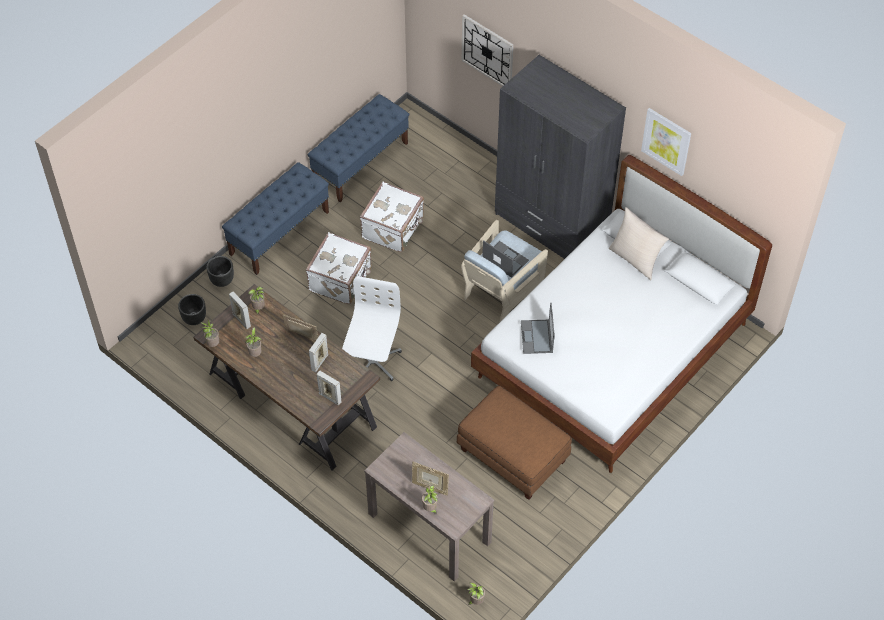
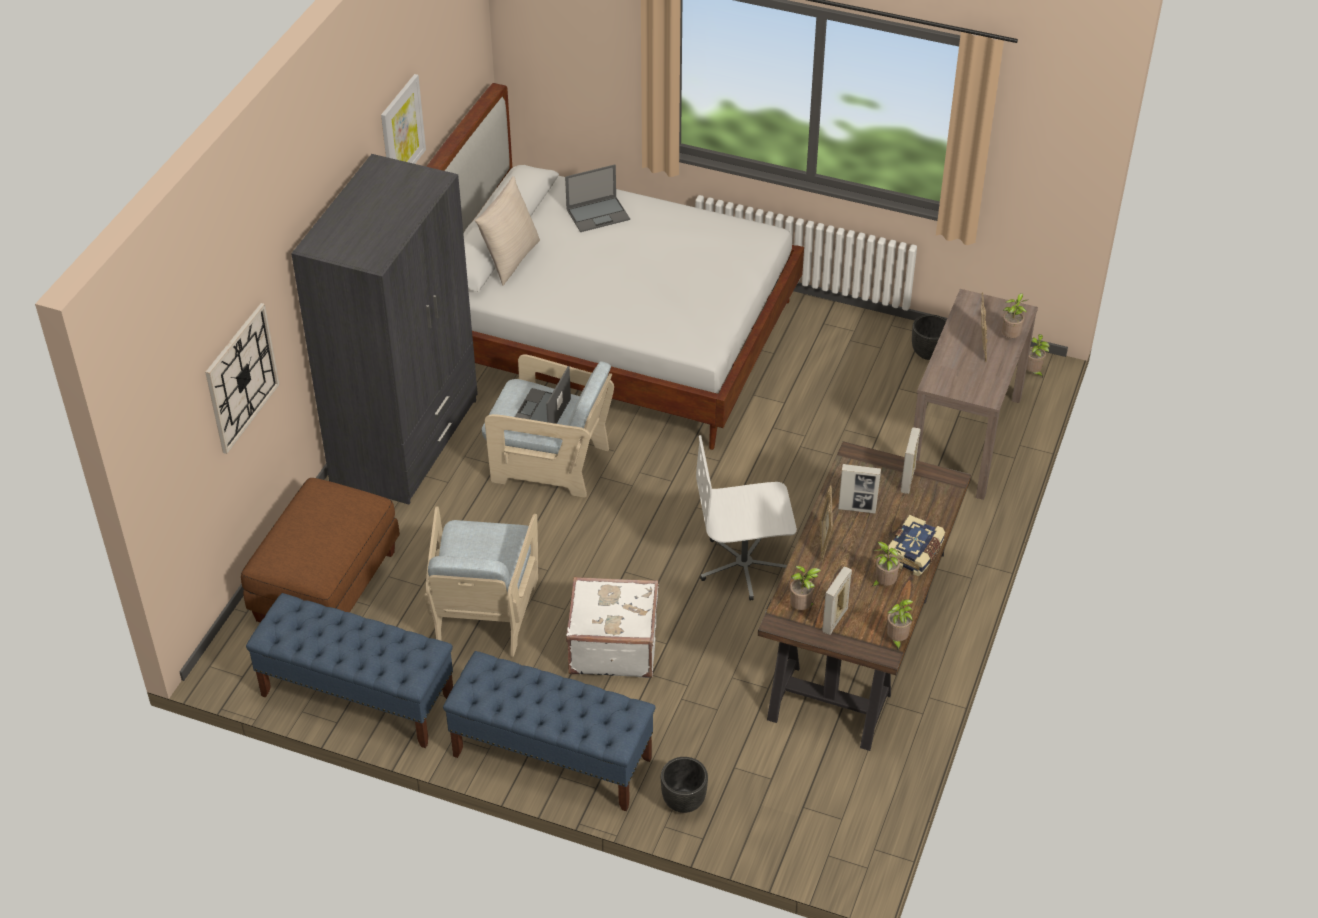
camera: 110 degrees left, 10 degrees down
(194, 318) = (777, 811): black planter -> black planter (928, 353)
(270, 378) = (915, 553): none -> book
(394, 228) = (484, 613): white suitcase -> beige armchair
(514, 455) = (813, 388): brown ottoman -> brown ottoman (325, 585)
(537, 337) = (689, 315): laptop -> laptop (598, 214)

